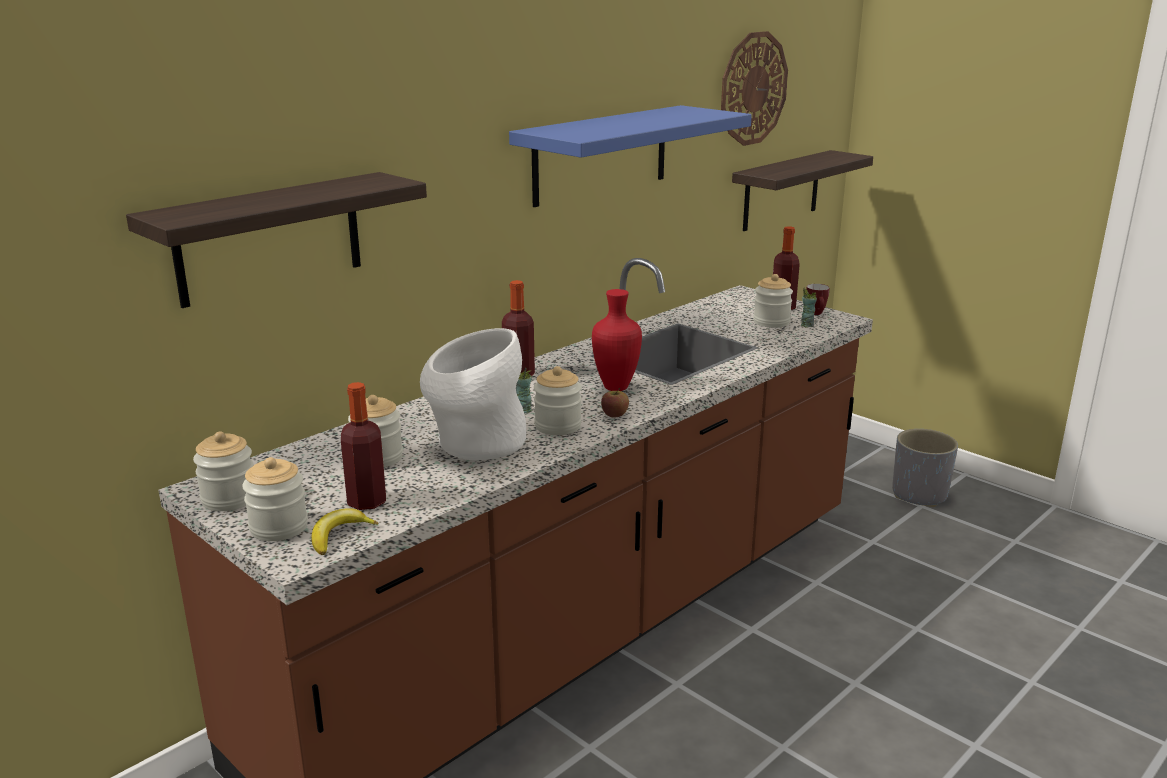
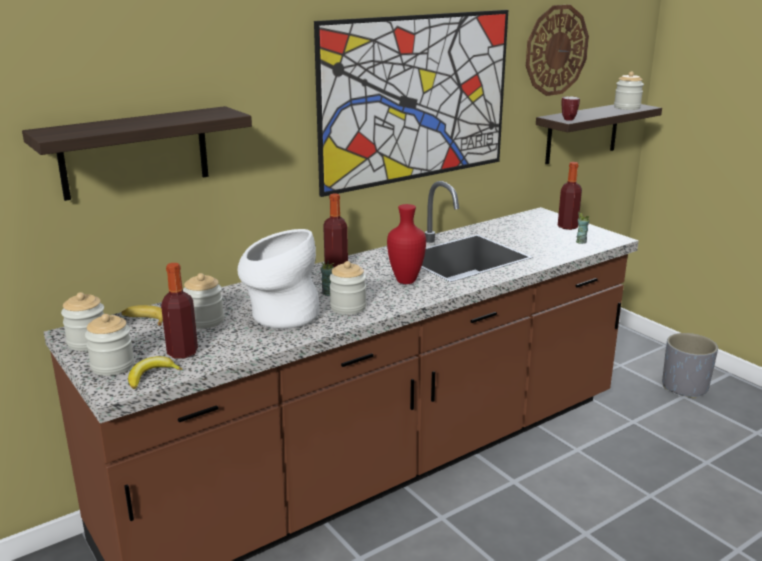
camera: 10 degrees right, 0 degrees up
(295, 463) = (145, 320): none -> banana
(601, 155) = (416, 99): blue shelf -> picture
(614, 414) = (395, 302): apple -> none
(771, 322) = (553, 238): jar -> jar (627, 108)
(817, 314) = (593, 233): mug -> mug (569, 120)

